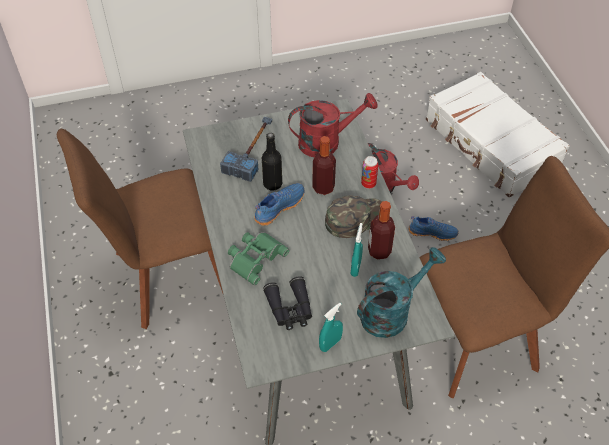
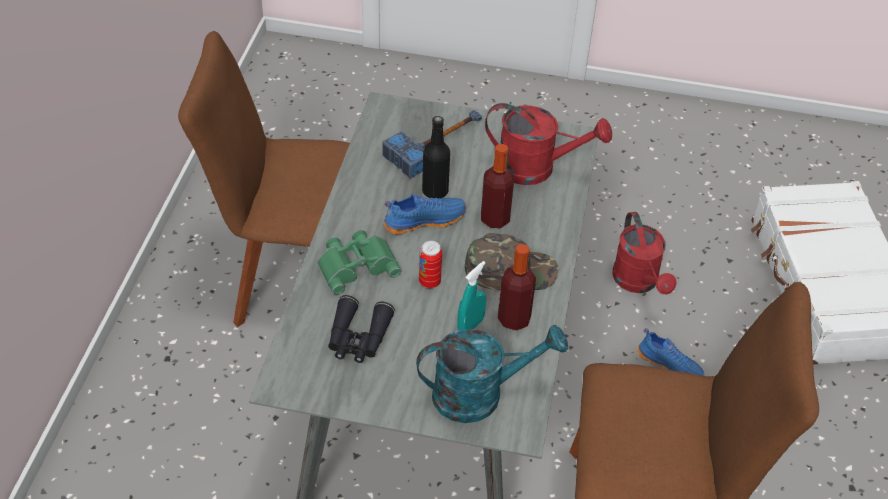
camera: 25 degrees right, 5 degrees down
(330, 344) = (378, 397): turquoise spray bottle -> none
(368, 184) = (555, 237): can -> can (429, 282)

